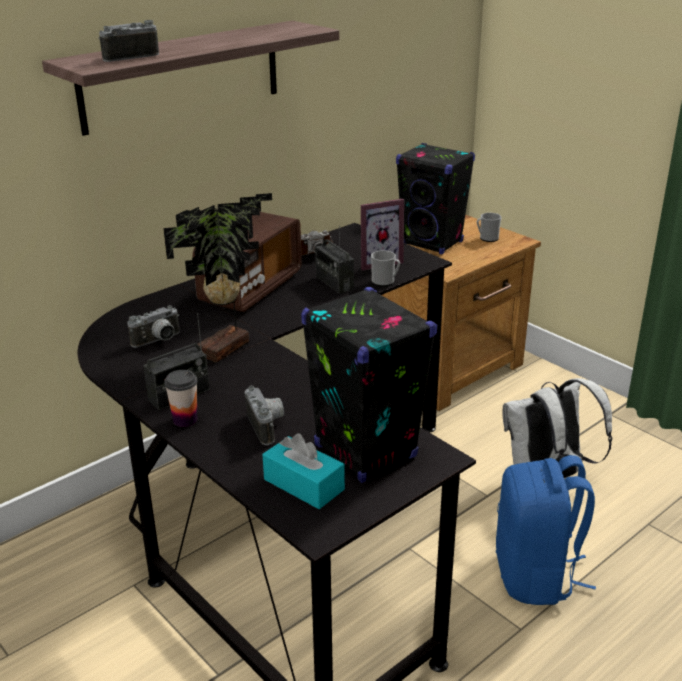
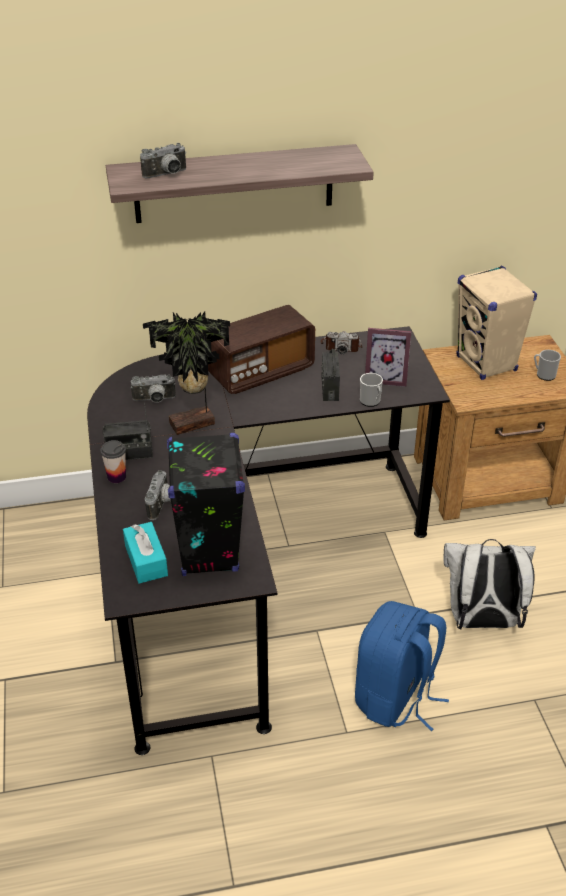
camera: 30 degrees right, 10 degrees up
(128, 56) = (166, 175): camera -> camera turned 150 degrees clockwise
(432, 243) = (486, 364): black speaker -> beige speaker

